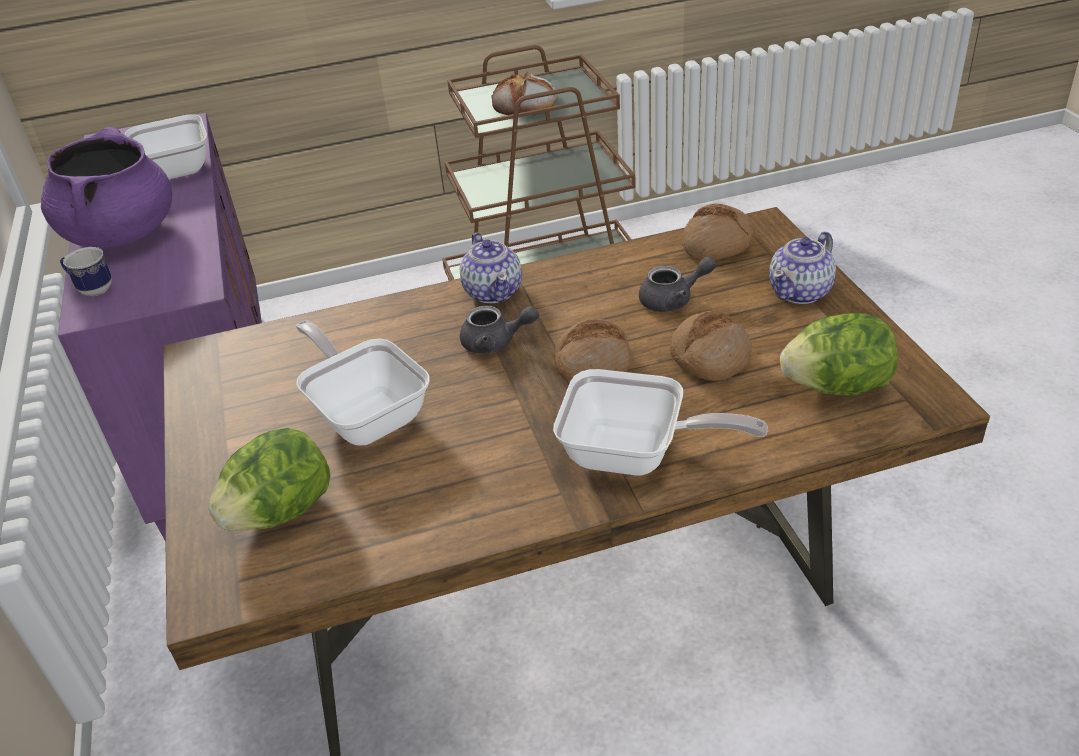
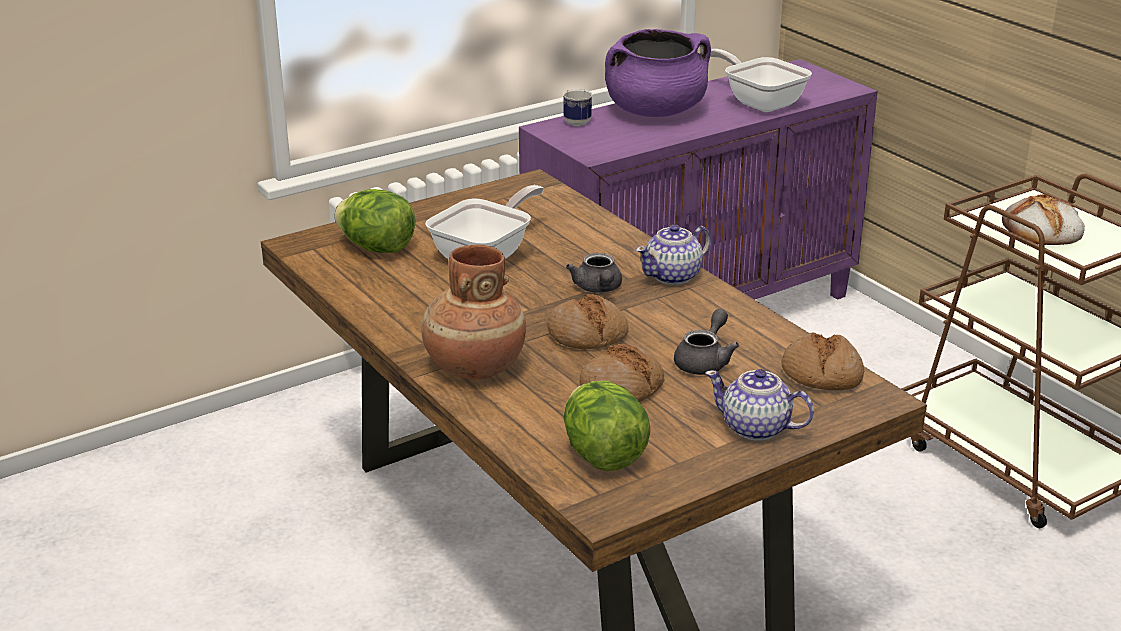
camera: 70 degrees right, 10 degrees down
(635, 456) = (474, 367): frying pan -> brown vase
(673, 300) = (705, 361): grey teapot -> grey teapot turned 120 degrees counterclockwise

